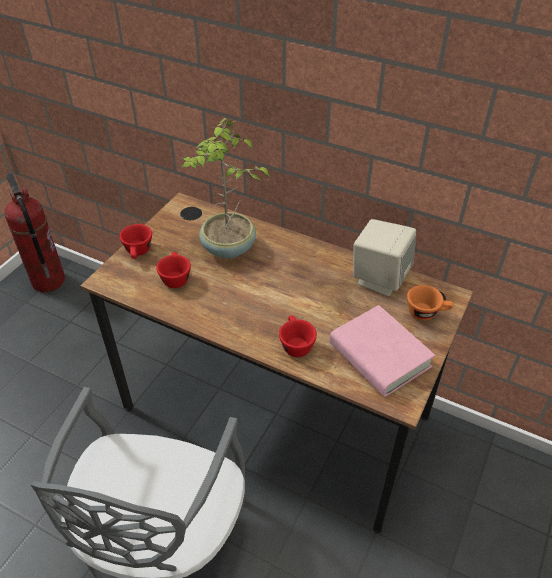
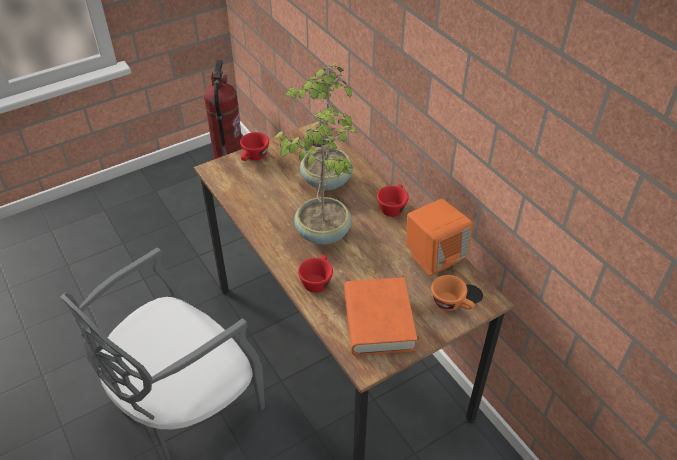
camera: 30 degrees right, 0 degrees up
(175, 277) = (266, 188): red cup -> red cup (392, 207)
(264, 296) = (323, 232): none -> potted plant
(379, 278) = (434, 257): beige speaker -> orange speaker
(379, 356) = (378, 321): pink book -> orange book

